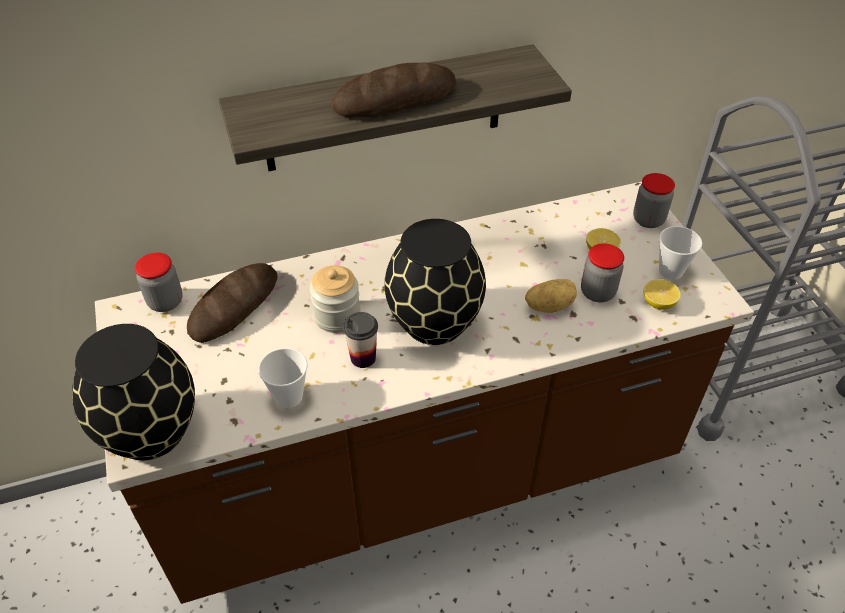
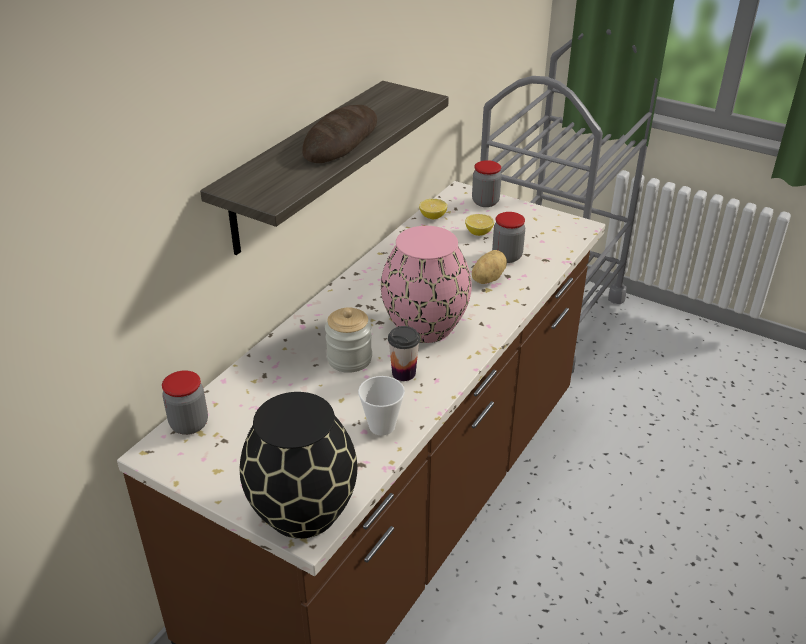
camera: 40 degrees left, 10 degrees down
(234, 306) = (256, 395): bread -> none
(434, 323) = (426, 327): black vase -> pink vase
(658, 303) = (549, 245): lemon -> lemon (433, 217)
(670, 271) = (534, 224): cup -> none

